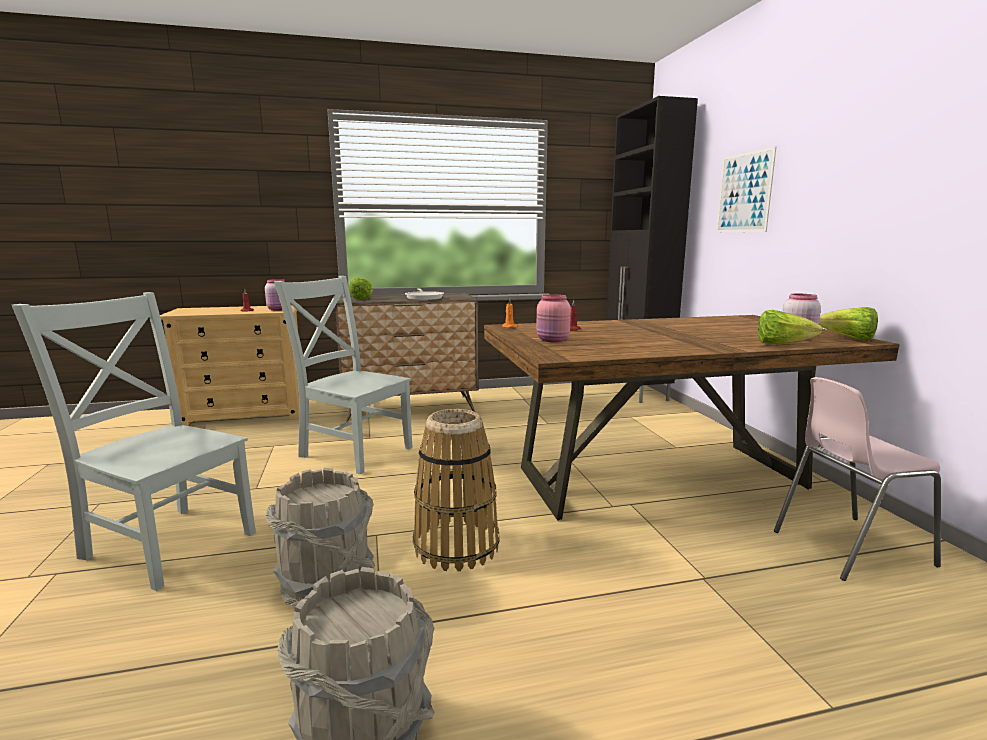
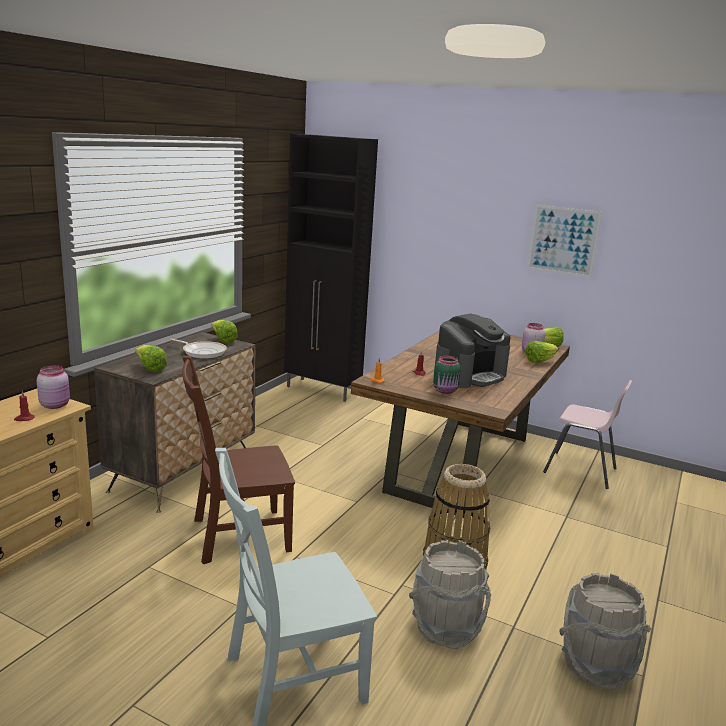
camera: 50 degrees left, 5 degrees up
(353, 451) = (236, 535): grey chair -> brown chair
(461, 296) = (223, 340): none -> lettuce
(553, 340) = (446, 391): pink jar -> green jar
(627, 338) = (470, 375): none -> coffee machine
(744, 193) = (435, 230): picture -> picture (563, 241)
(848, 547) = (581, 471): pink chair -> pink chair turned 90 degrees counterclockwise

